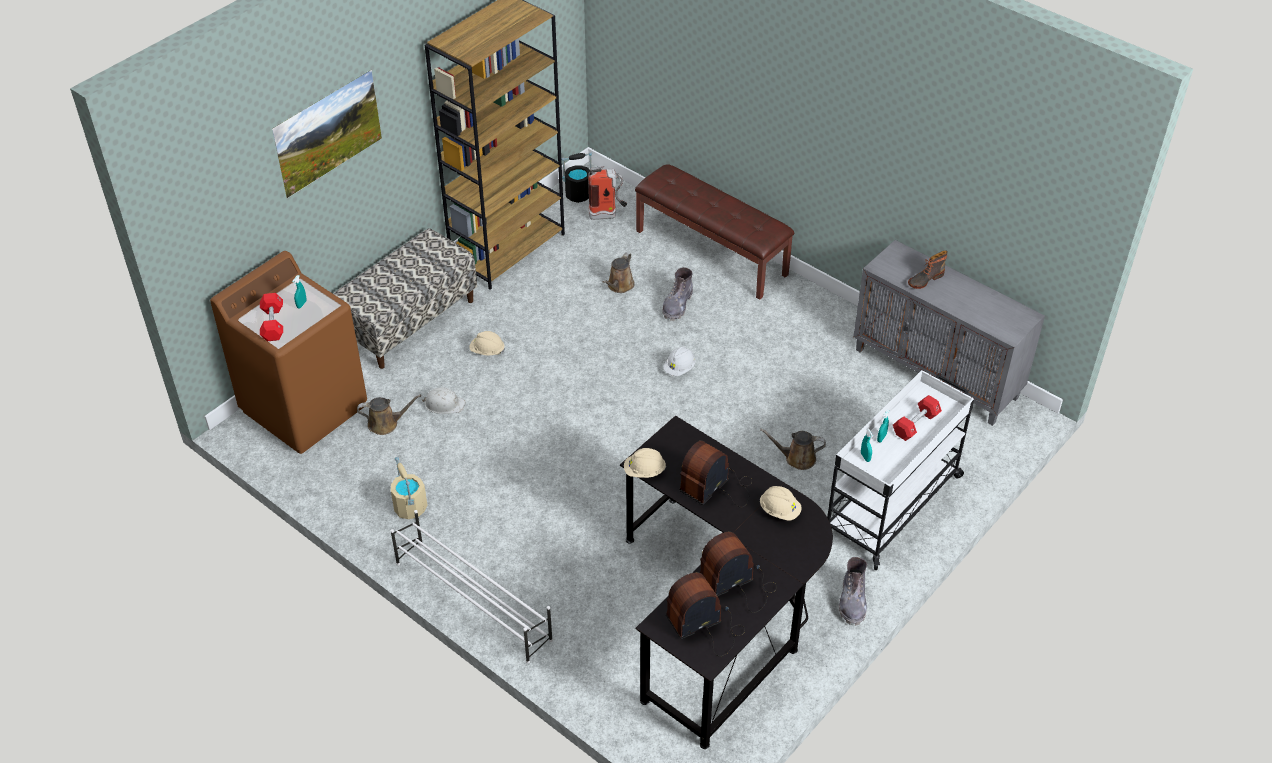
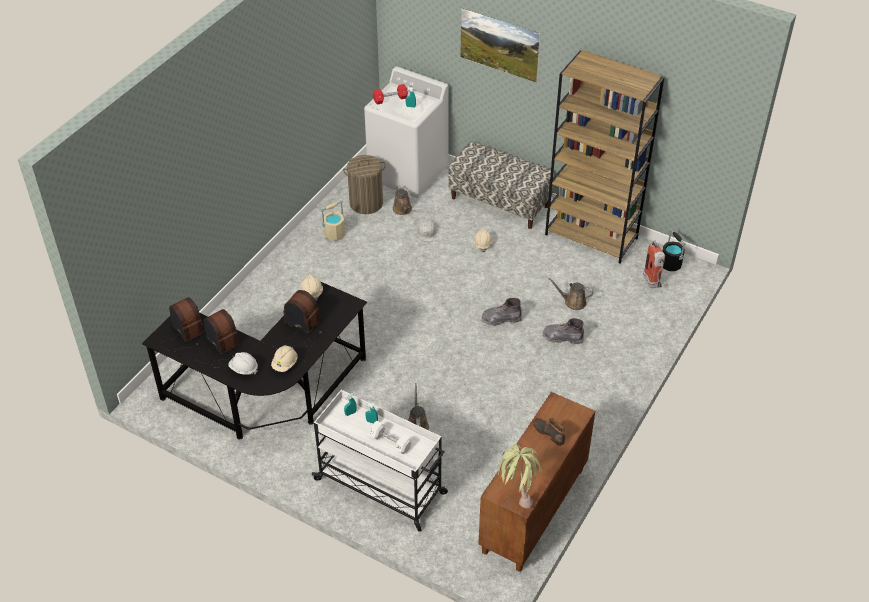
camera: 80 degrees right, 0 degrees up
(305, 407) = (408, 173): brown washing machine -> white washing machine
(355, 463) = (366, 203): none -> laundry basket
(472, 600) = (264, 274): white shoe rack -> none
(679, 368) = (493, 347): white hard hat -> white hard hat (244, 369)
(712, 252) = (632, 351): brown bench -> none
(852, 601) = (285, 467): grey boot -> grey boot (501, 319)
(915, 424) = (390, 442): red dumbbell -> white dumbbell
(937, 373) = (534, 511): grey cabinet -> brown cabinet
(1011, 317) = (517, 494): none -> potted plant

